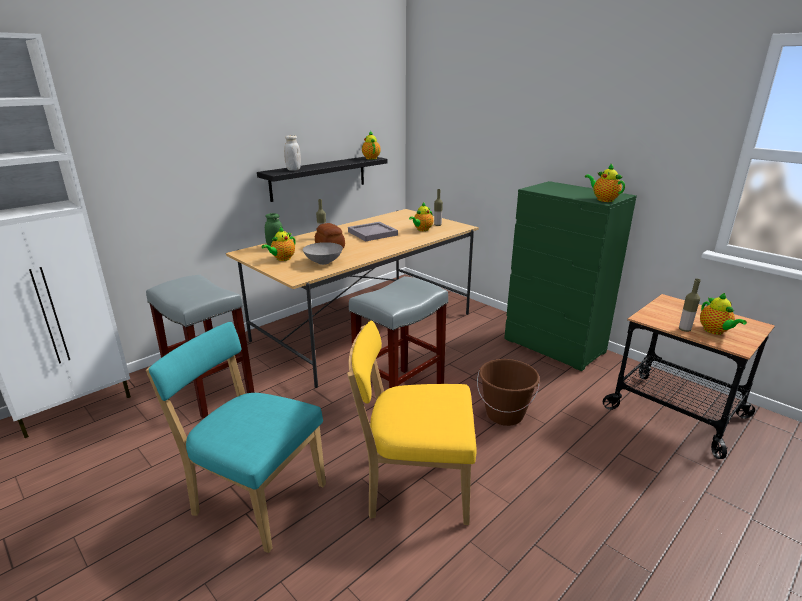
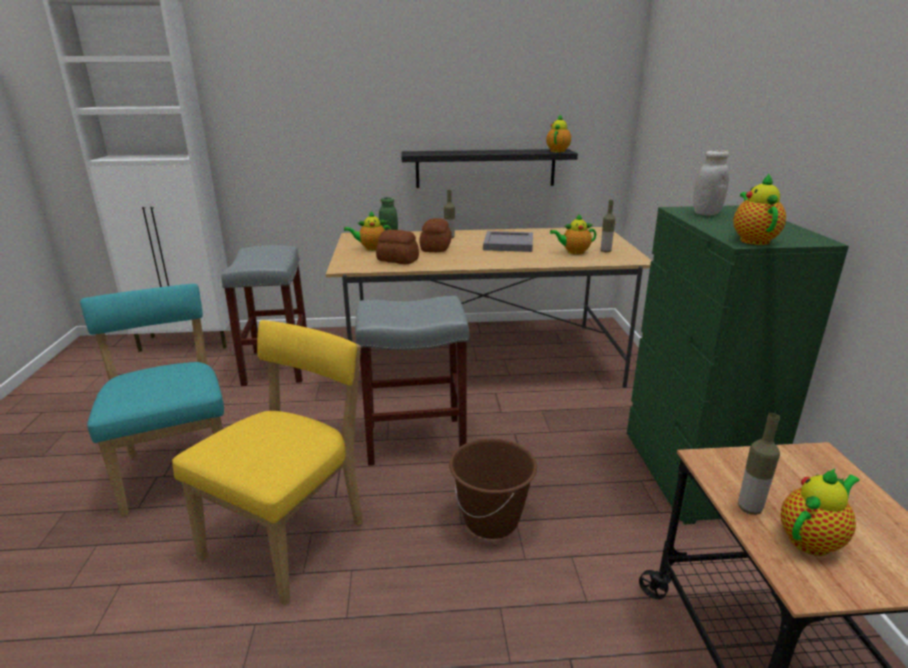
camera: 40 degrees right, 0 degrees up
(293, 169) = (439, 152): white jar -> white jar (706, 213)
(323, 262) = (398, 260): grey bowl -> bread
(413, 486) = (291, 536): yellow chair -> yellow chair turned 75 degrees clockwise
(715, 331) = (812, 539): teapot -> teapot turned 150 degrees counterclockwise

